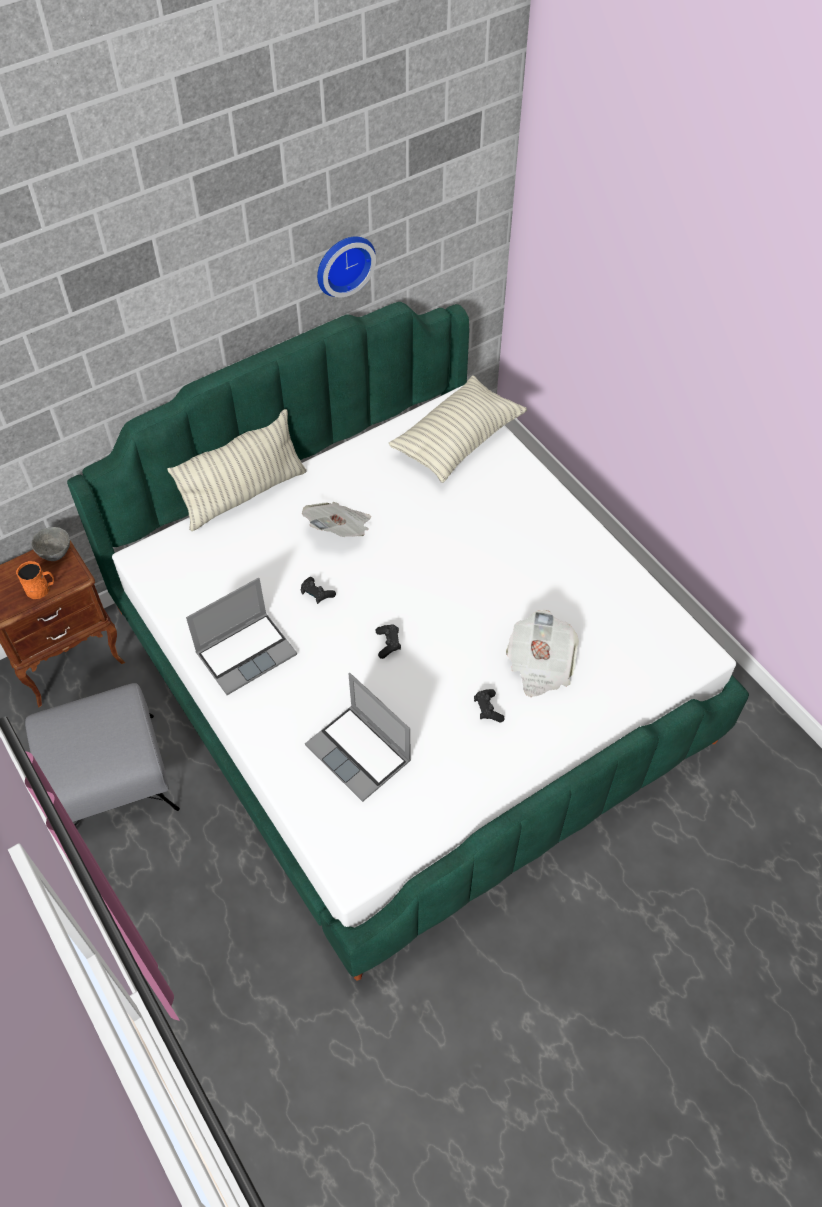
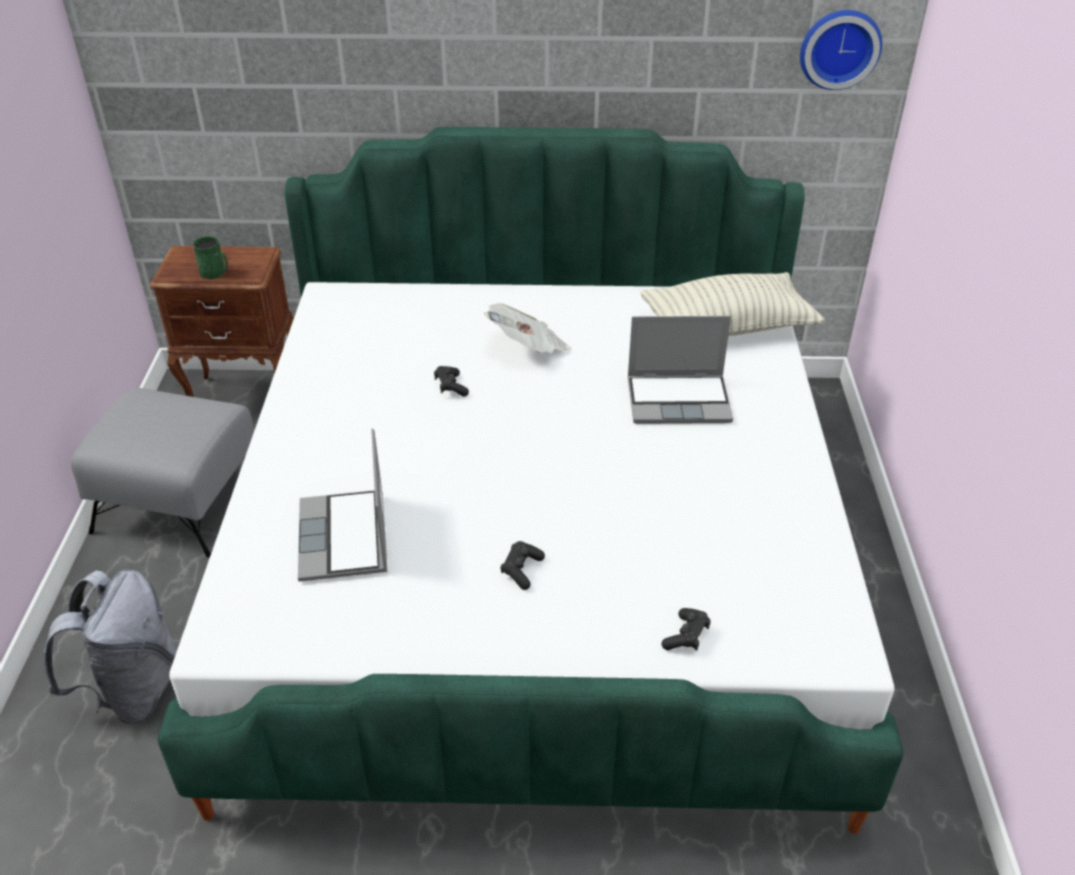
camera: 35 degrees right, 15 degrees down
(41, 589) = (216, 273): orange mug -> green mug
(56, 553) = (256, 255): grey bowl -> none
(225, 935) = (133, 690): none -> grey backpack
(244, 494) = (467, 286): pillow -> none
(246, 652) = (334, 402): laptop -> laptop (679, 400)
(343, 263) = (660, 62): wall clock -> wall clock (839, 48)
(388, 644) = (477, 459): black game controller -> black game controller (686, 637)
(540, 665) = (624, 560): newspaper -> none

